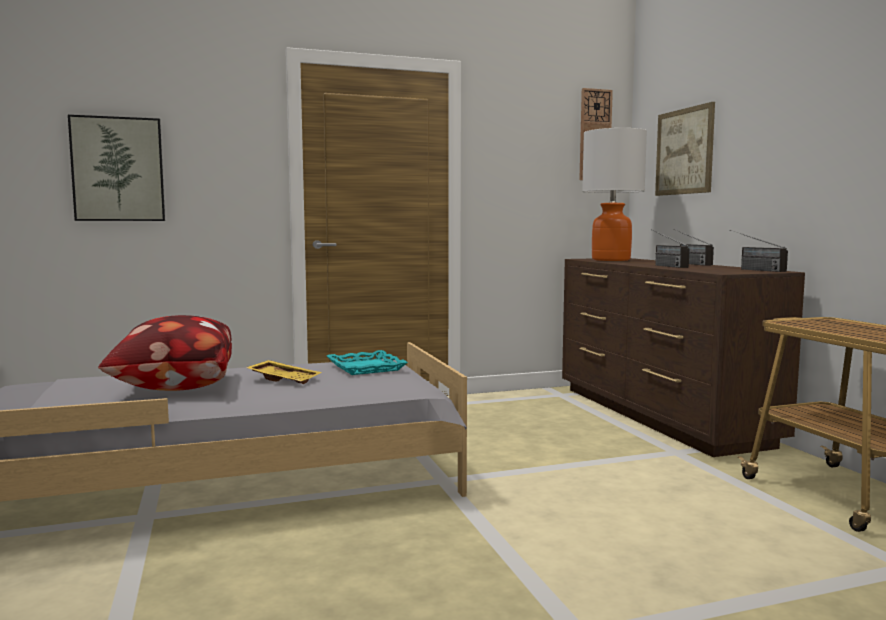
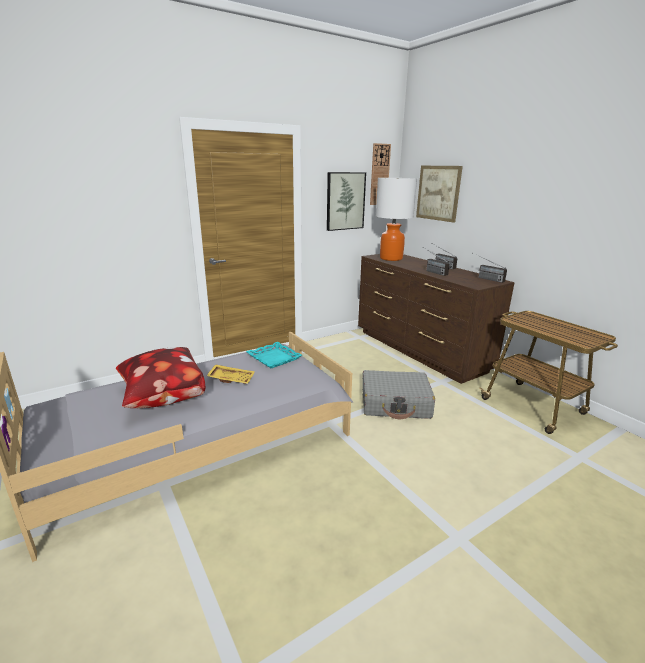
camera: 15 degrees left, 15 degrees up
(118, 169) = (61, 219): picture -> picture (345, 201)
(572, 469) = (395, 404): none -> grey suitcase

